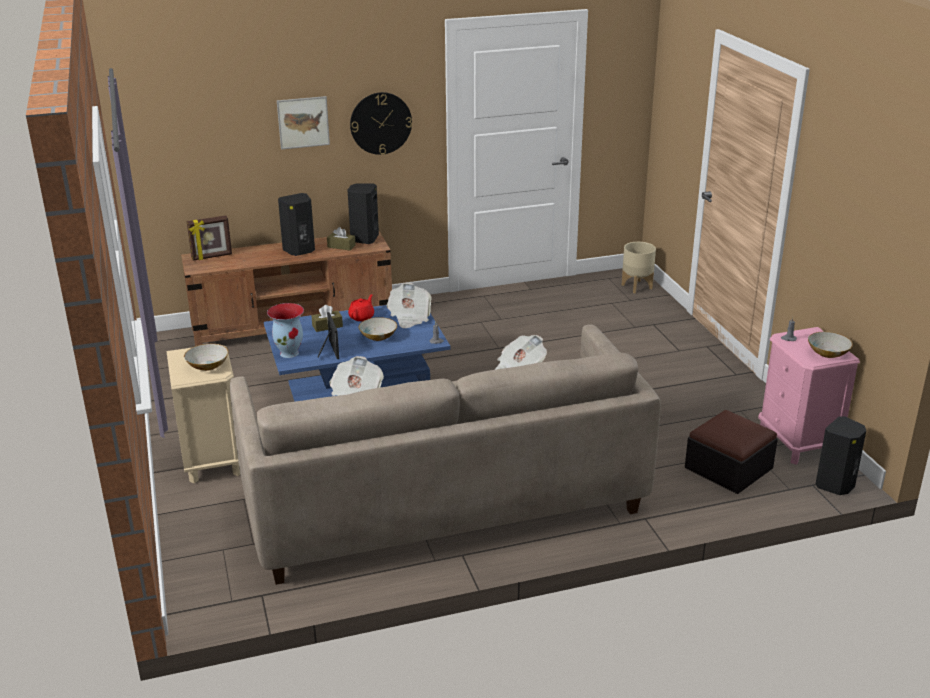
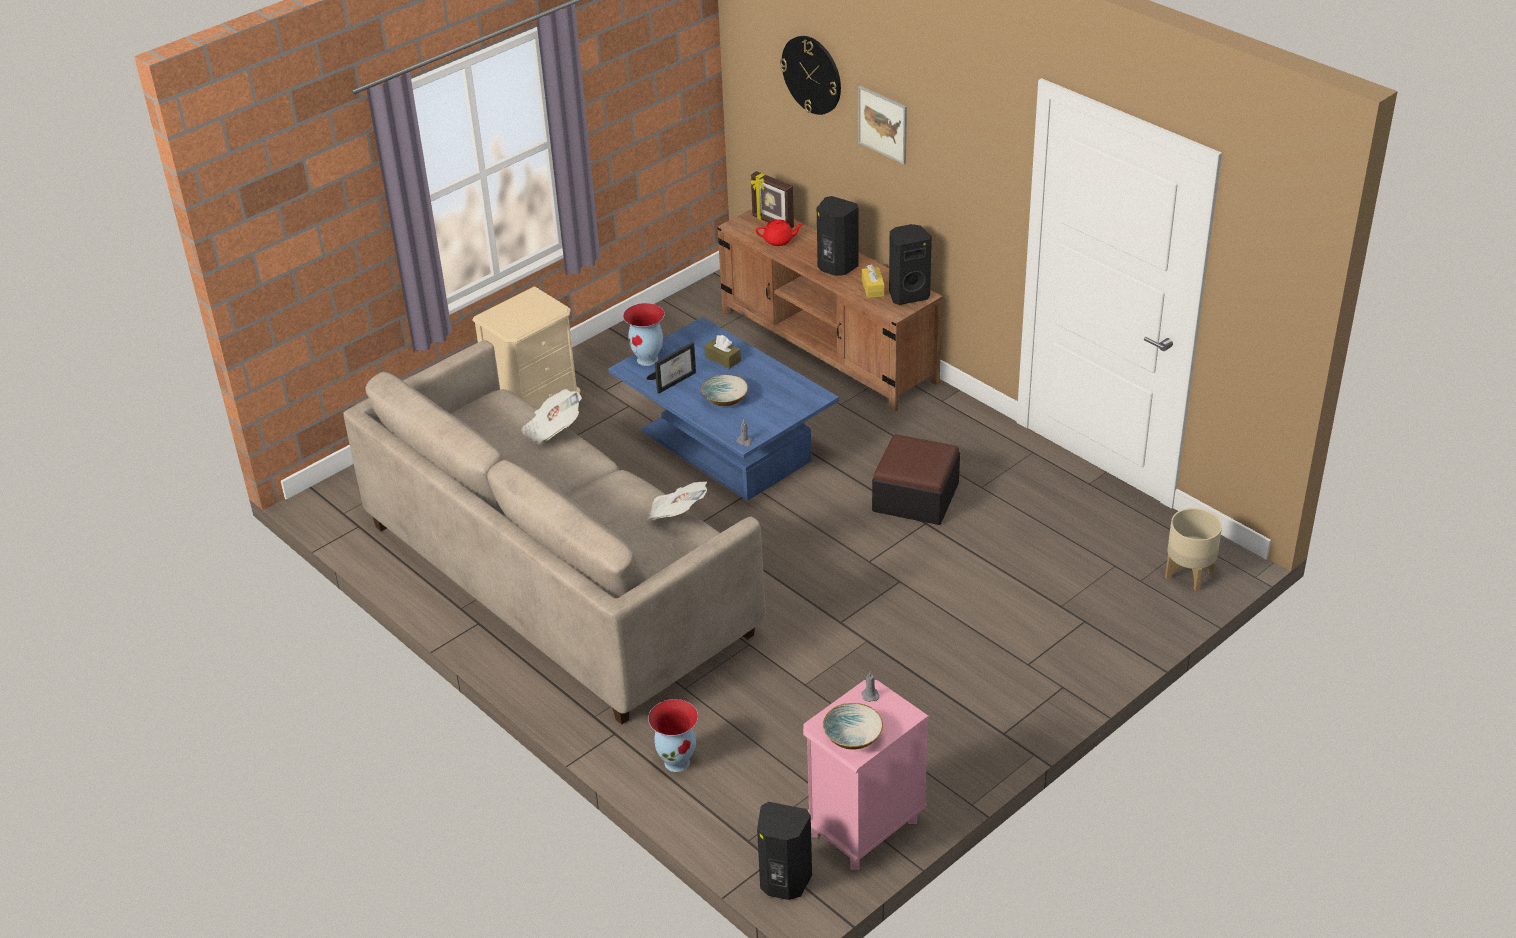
camera: 65 degrees right, 10 degrees up
(207, 366) = (521, 319): bowl -> none
(341, 246) = (873, 288): brown tissue box -> yellow tissue box
(362, 317) = (762, 372): red teapot -> red teapot (779, 241)
(380, 123) = (959, 169): wall clock -> wall clock (812, 74)
(409, 317) = (787, 403): newspaper -> none
(692, 498) = (677, 761): none -> vase
(728, 468) = (760, 777): ottoman -> ottoman (915, 497)

